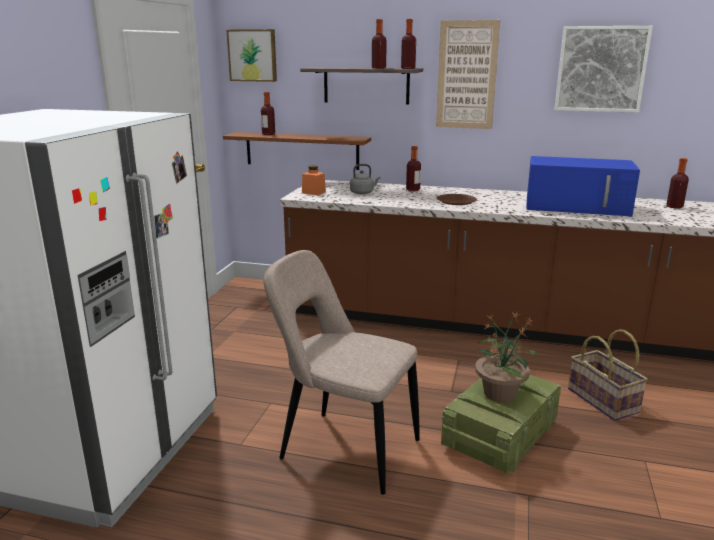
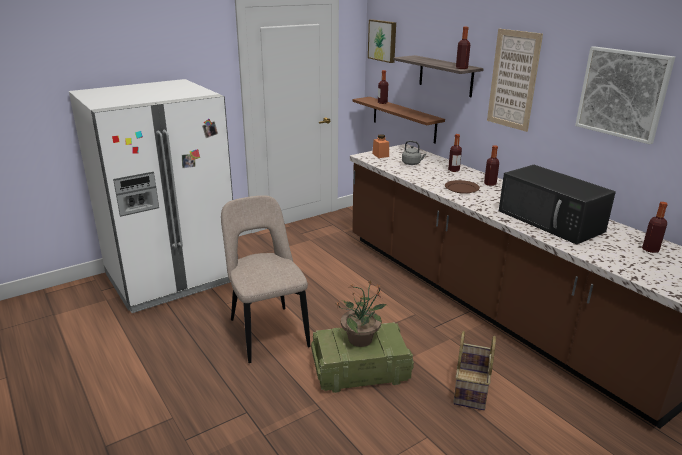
camera: 40 degrees right, 5 degrees up
(378, 68) = (442, 64): bottle -> bottle (490, 184)
(578, 206) = (551, 221): blue microwave -> black microwave

